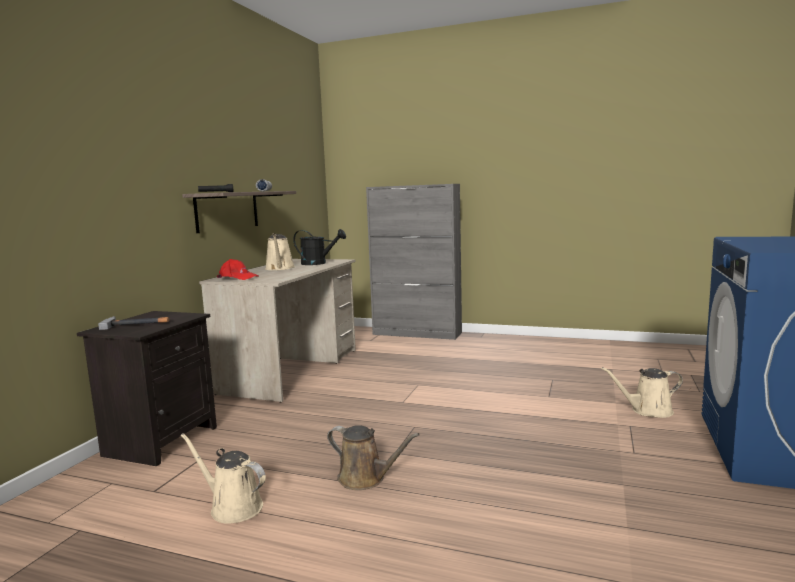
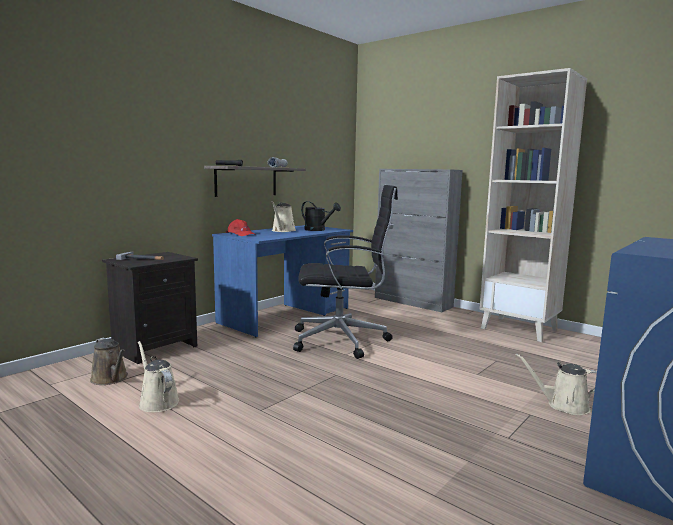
camera: 20 degrees right, 0 degrees up
(292, 370) = (286, 315): beige desk -> blue desk
(365, 478) = (262, 404): brown watering can -> brown watering can (110, 379)
(384, 387) = (343, 340): none -> black office chair
(543, 344) = (520, 329): none -> beige bookcase

